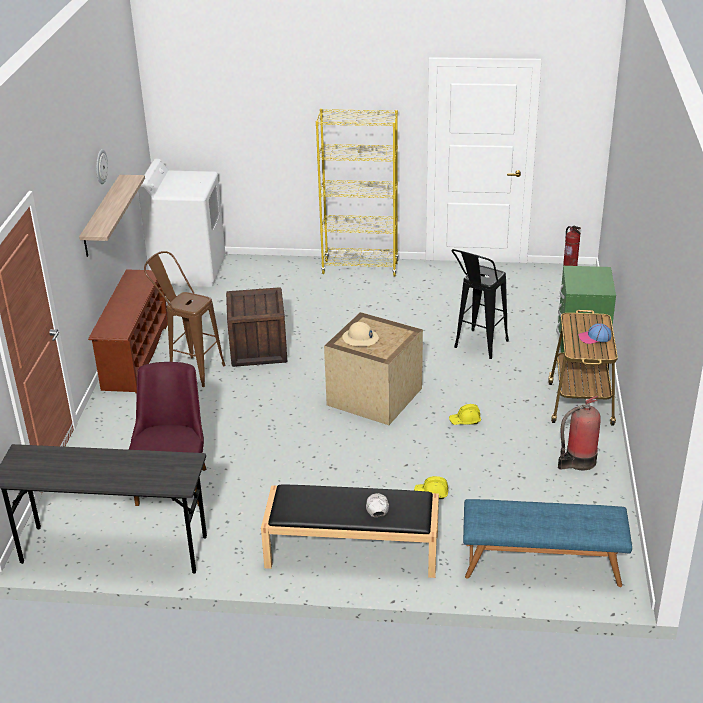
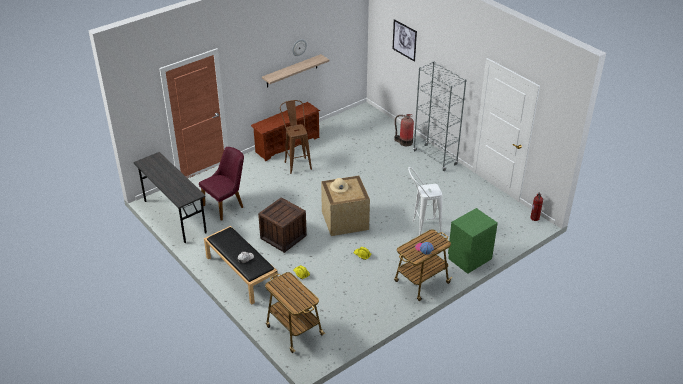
camera: 45 degrees right, 5 degrees up
(188, 270) = (363, 116): white washing machine -> none
(240, 101) = (404, 40): none -> picture
(258, 349) = (334, 170): crate -> crate (283, 237)
(360, 268) = (435, 158): yellow bookcase -> grey bookcase
(477, 348) = (422, 228): black stool -> white stool
(542, 565) = (294, 330): blue bench -> cart
(578, 461) = (377, 304): fire extinguisher -> fire extinguisher (404, 142)

